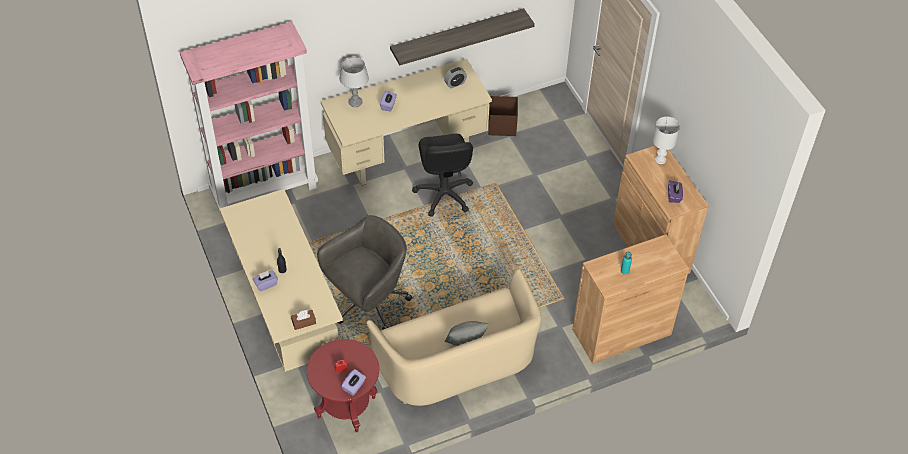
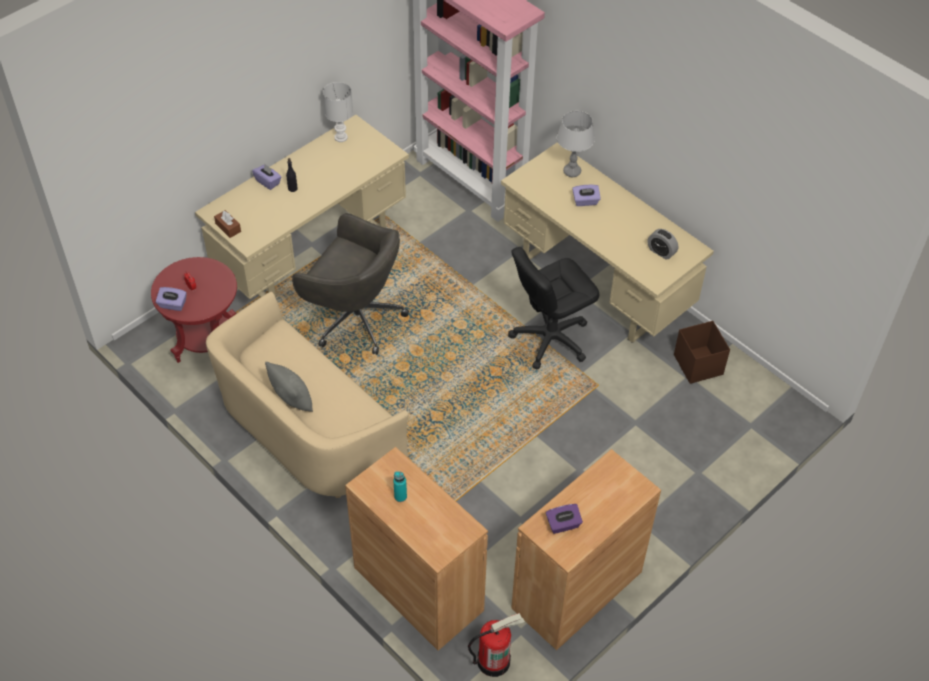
camera: 70 degrees right, 0 degrees up
(457, 36) = (711, 210): shelf -> none
(660, 159) = (625, 492): white table lamp -> white table lamp (341, 137)
(687, 307) = (493, 660): none -> fire extinguisher

